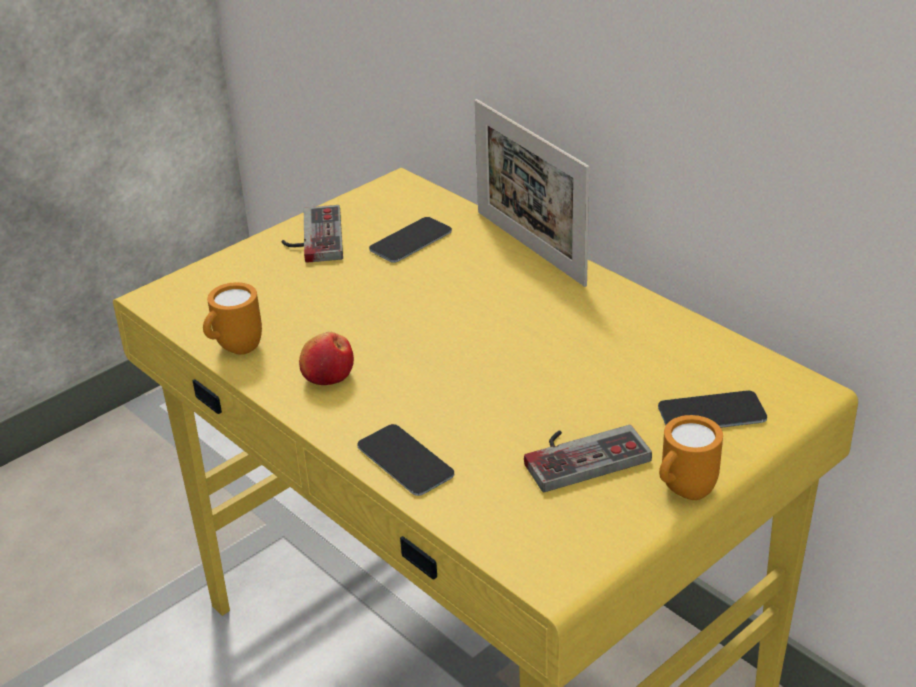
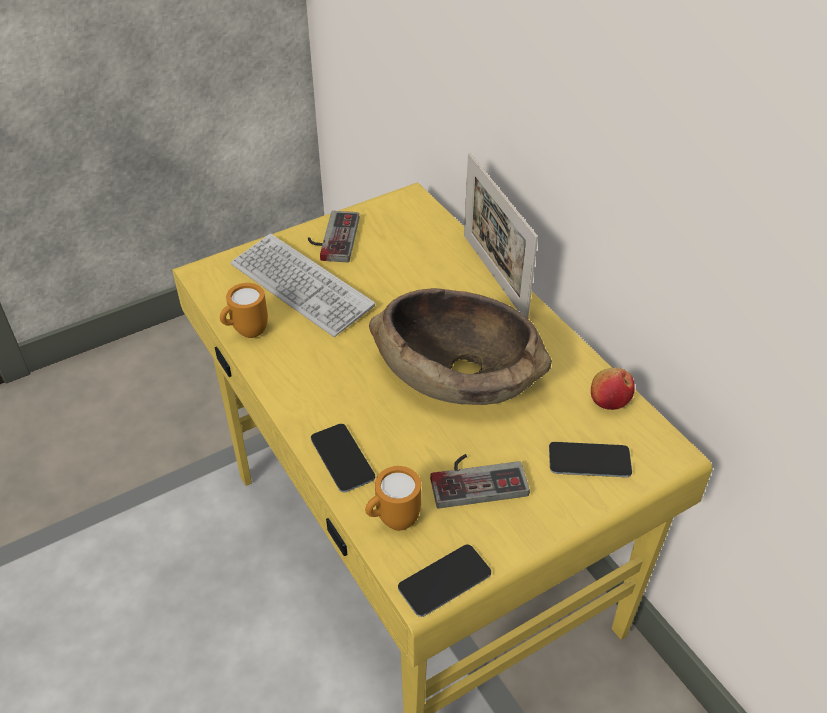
camera: 10 degrees right, 10 degrees up
(290, 292) = (301, 286): none -> keyboard
(328, 377) = (307, 370): apple -> apple (609, 400)
(411, 240) = (405, 254): phone -> phone (444, 580)
(520, 352) = (458, 374): none -> brown bowl
(683, 493) = (544, 531): orange mug -> orange mug (392, 521)

